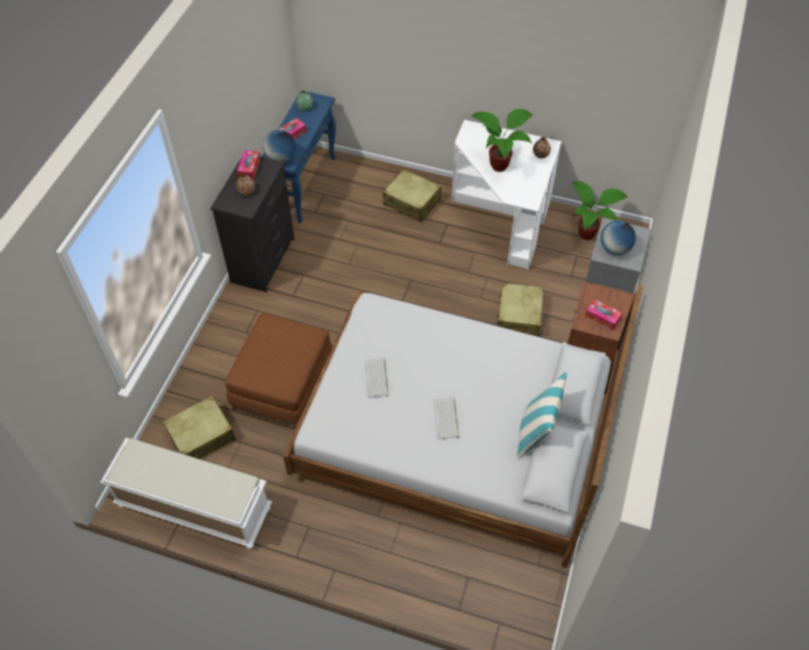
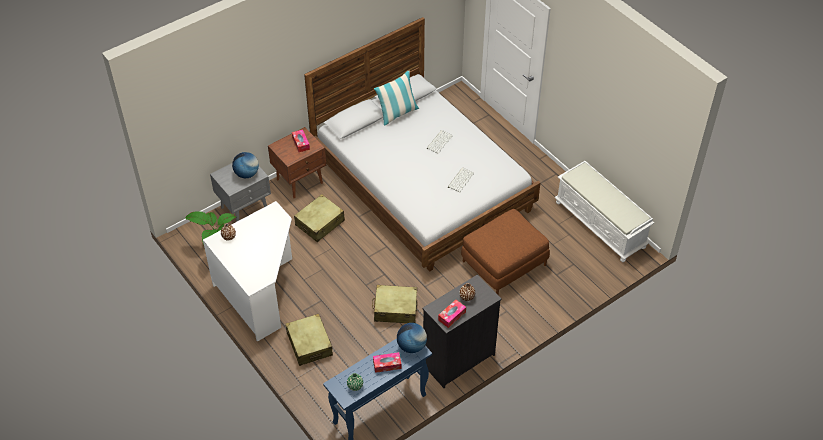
camera: 145 degrees left, 5 degrees down
(202, 435) = (574, 260): beige suitcase -> beige suitcase (395, 309)
(500, 165) = (263, 245): potted plant -> none

